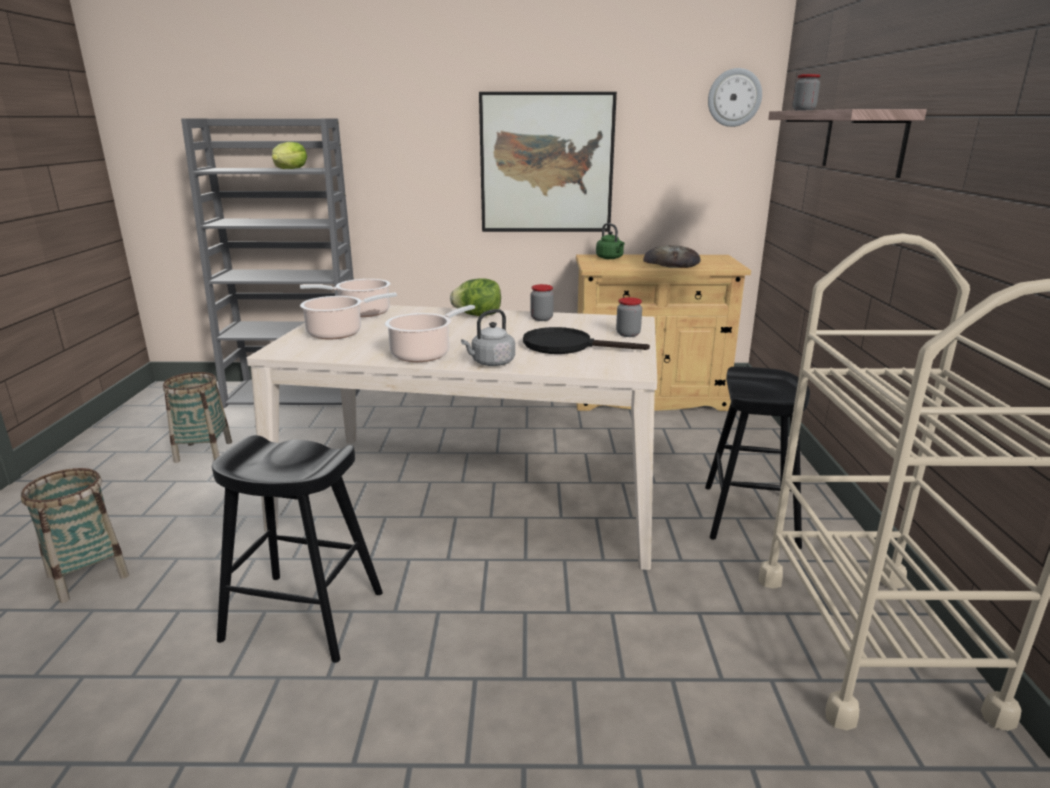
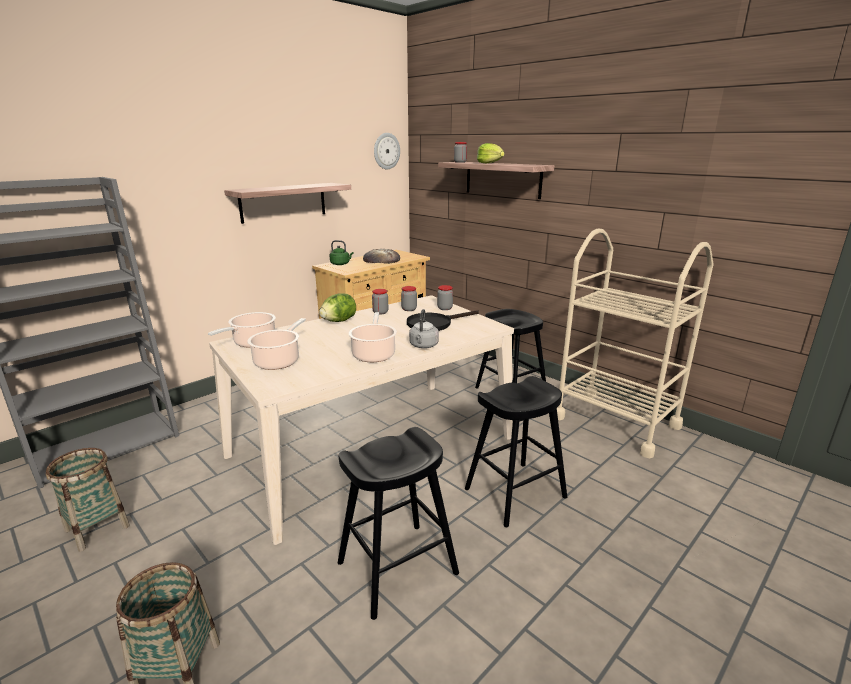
camera: 45 degrees left, 0 degrees up
(290, 169) = (71, 230): lettuce -> lettuce (490, 163)
(536, 631) = (515, 493): none -> black stool
(546, 163) = (283, 202): picture -> shelf
(582, 324) = (409, 309): none -> jar

